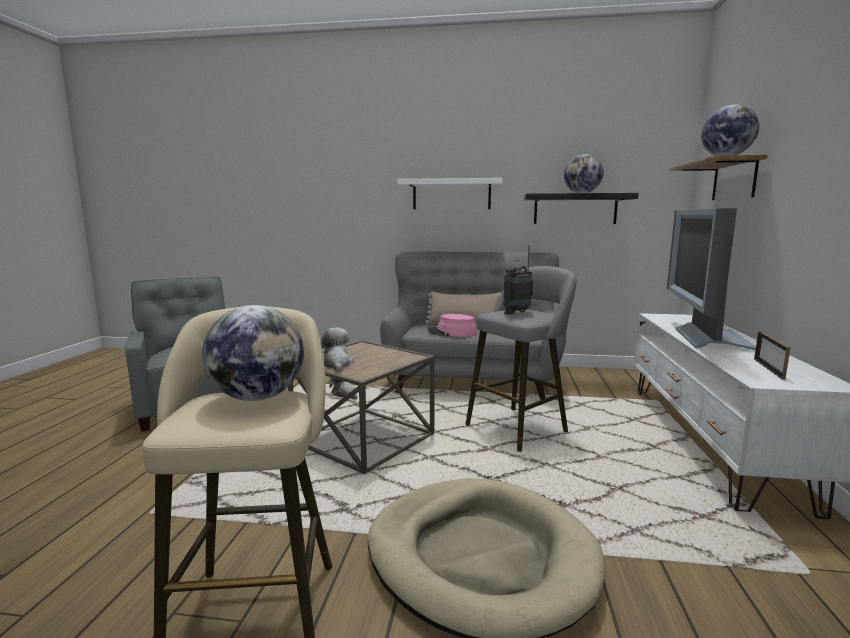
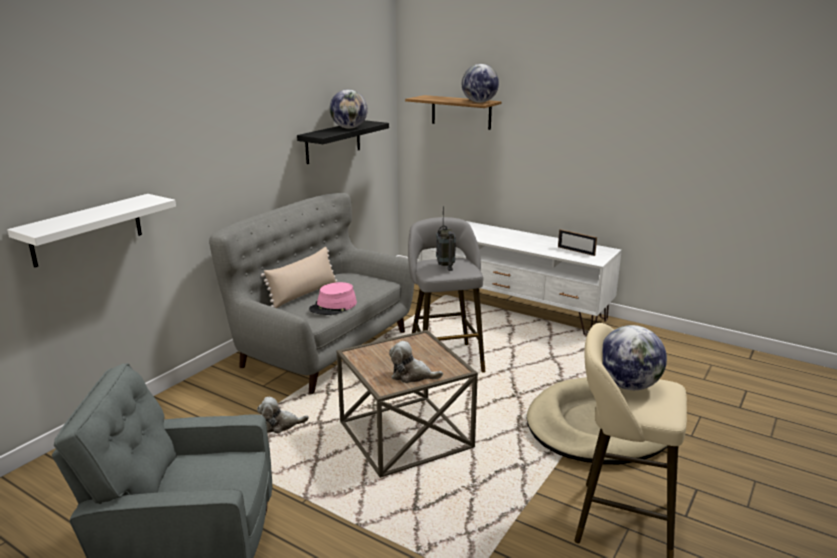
camera: 65 degrees left, 10 degrees up
(451, 195) = (235, 148): white shelf -> white shelf (87, 230)
(707, 339) = (509, 240): television -> none

